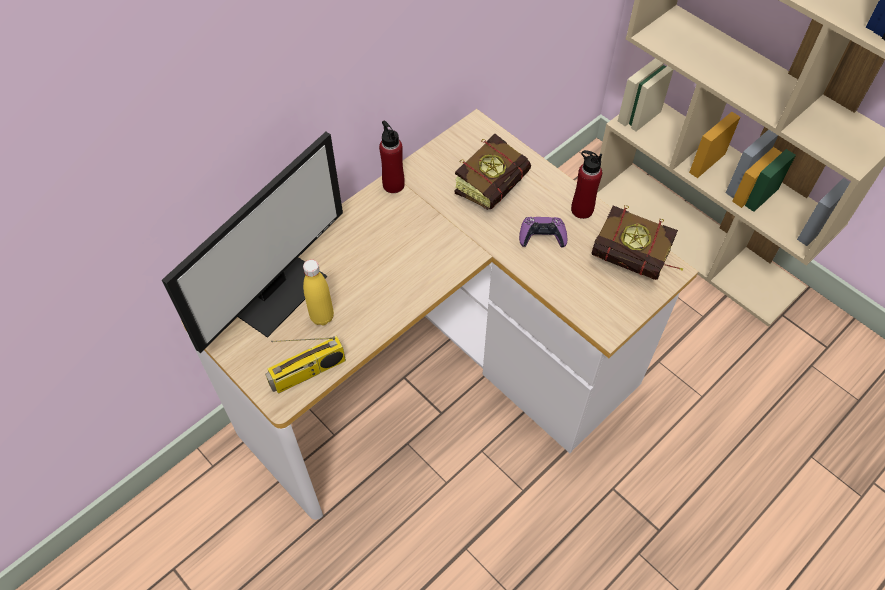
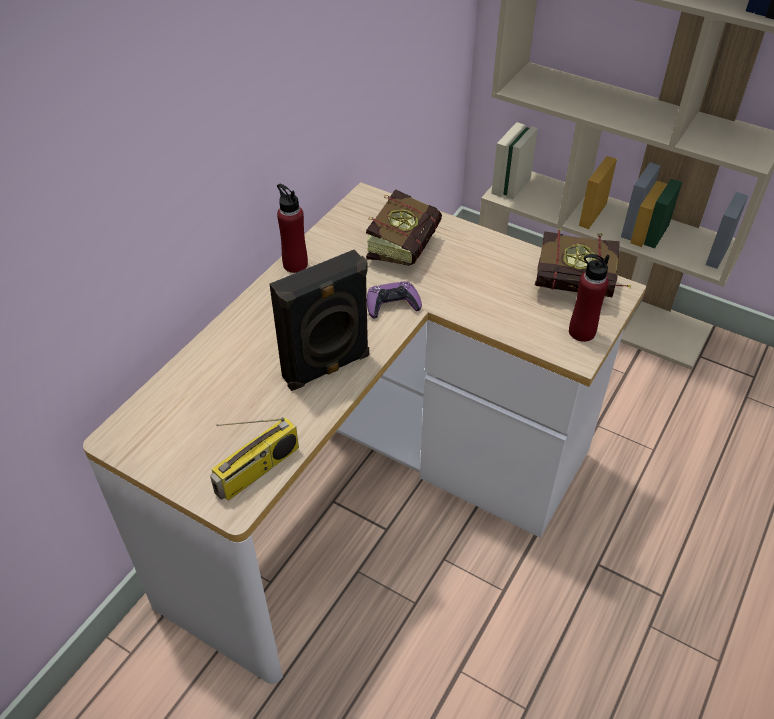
camera: 15 degrees left, 10 degrees down
(277, 291) = (193, 392): monitor -> none
(322, 317) = (256, 408): yellow bottle -> none
(390, 292) = (327, 368): none -> black speaker
(542, 236) = (474, 283): purple game controller -> purple game controller (392, 304)
(582, 209) = (505, 252): red bottle -> red bottle (581, 332)

